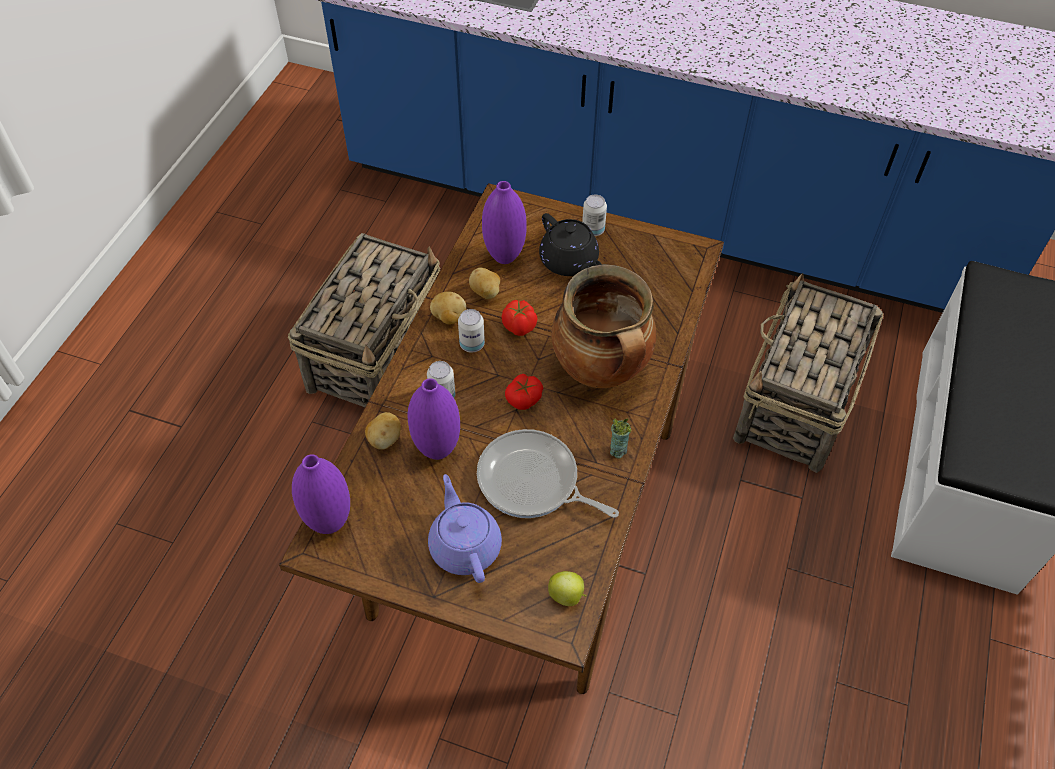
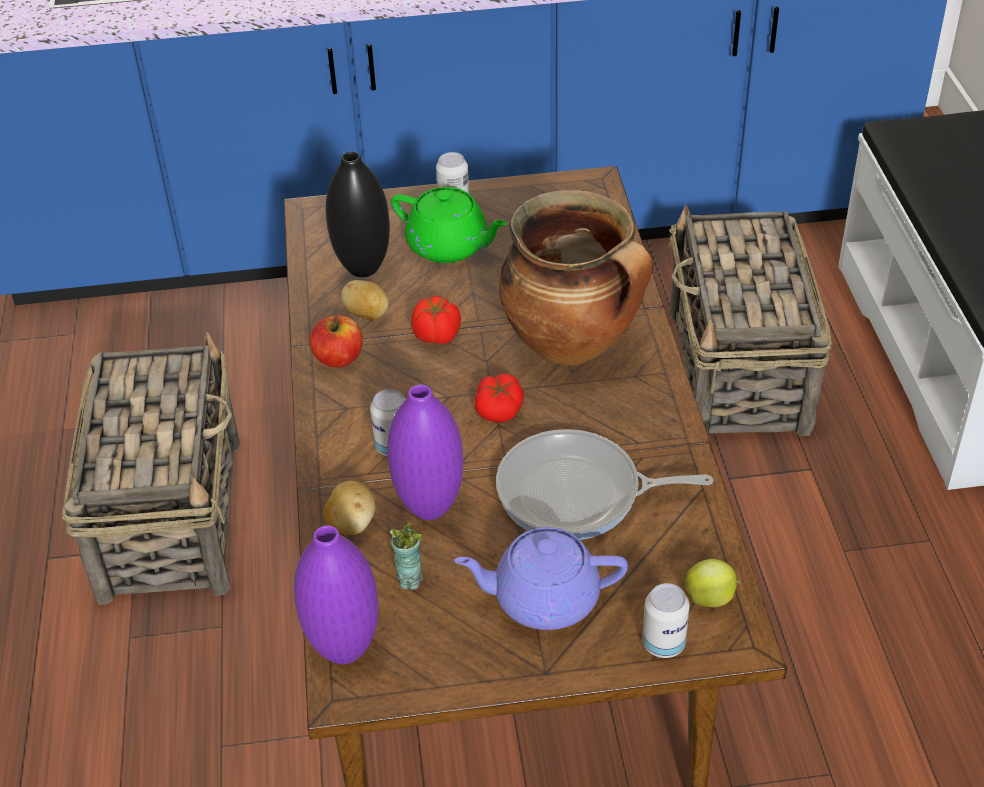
camera: 25 degrees left, 10 degrees down
(448, 317) = (338, 358): potato -> apple
(464, 545) = (543, 598): purple teapot -> purple teapot turned 45 degrees counterclockwise
(472, 344) = (390, 376): can -> can (663, 644)
(504, 256) = (363, 268): purple vase -> black vase
(569, 262) = (449, 246): black teapot -> green teapot
(617, 450) = (654, 419): cup -> cup (409, 579)

